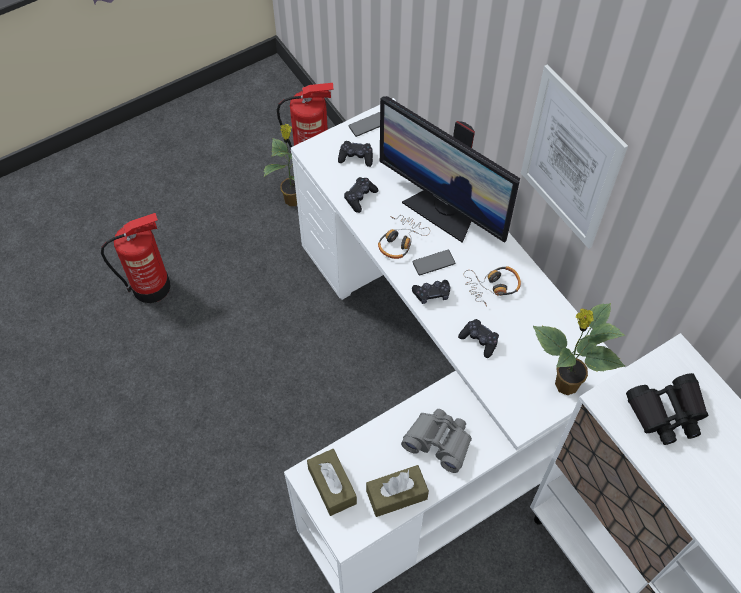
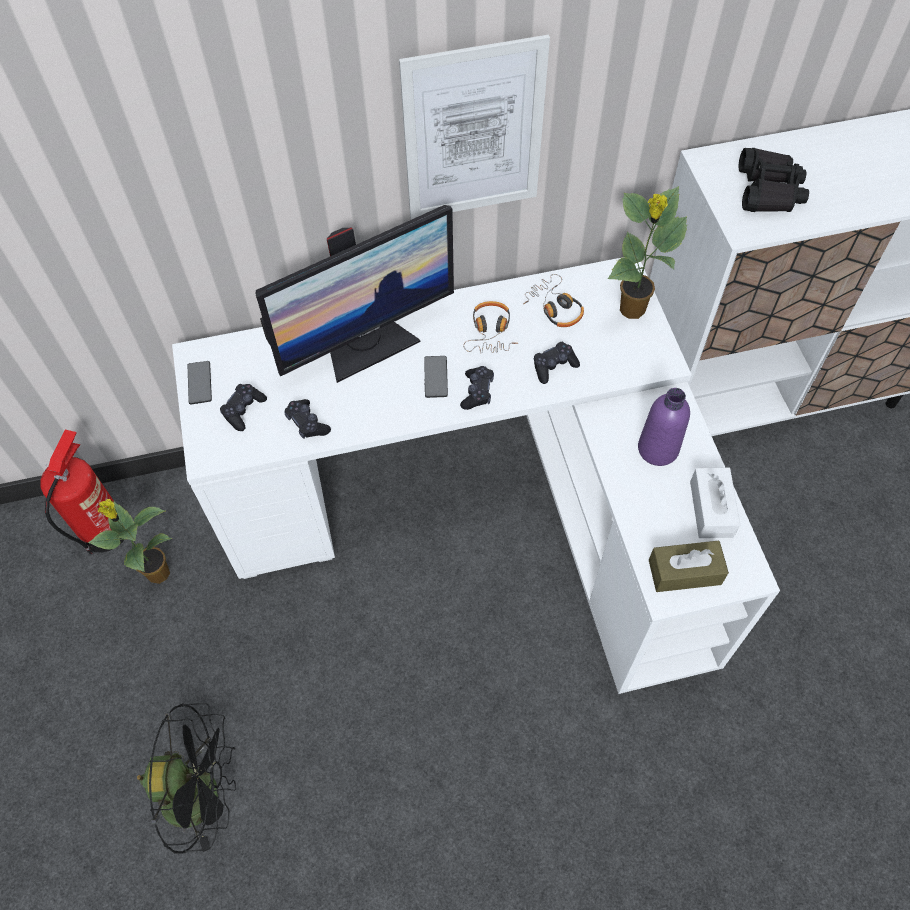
camera: 70 degrees left, 0 degrees up
(152, 286) = (204, 793): fire extinguisher -> black fan
(396, 495) = (711, 509): brown tissue box -> white tissue box
(400, 240) = (390, 400): headphones -> headphones (554, 307)
(439, 442) = (658, 449): grey binoculars -> purple bottle

